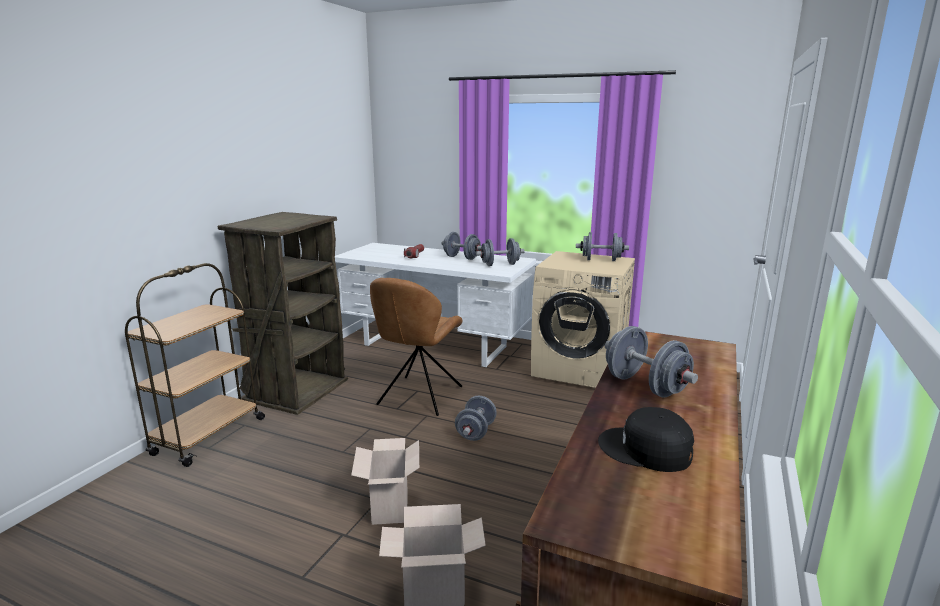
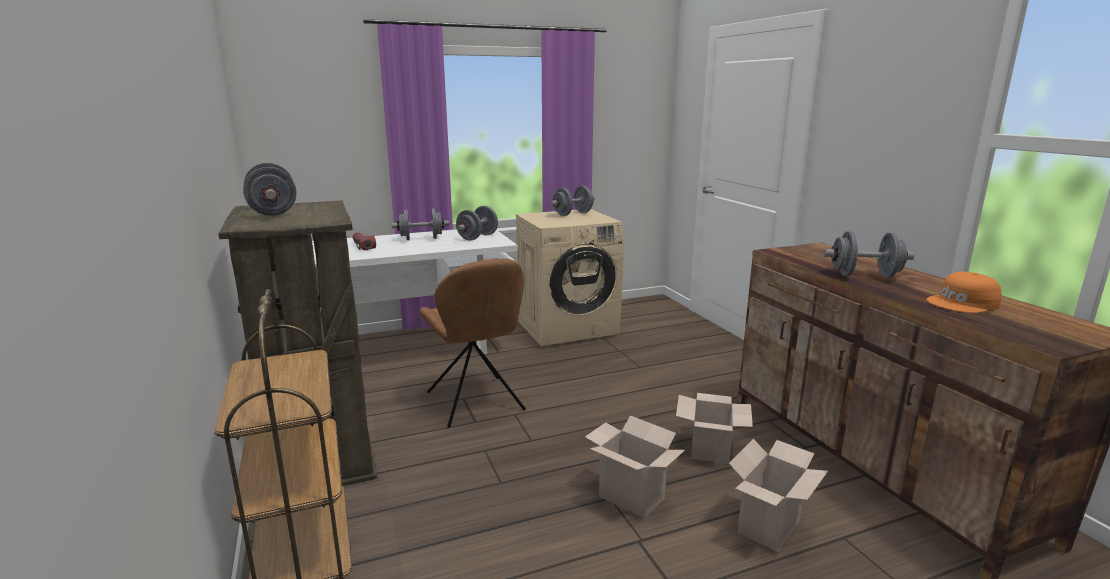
camera: 45 degrees left, 0 degrees up
(475, 432) = (580, 407): grey dumbbell -> grey dumbbell (273, 211)
(507, 514) = (711, 450): none -> cardboard box
(645, 450) = (963, 303): black cap -> orange cap

